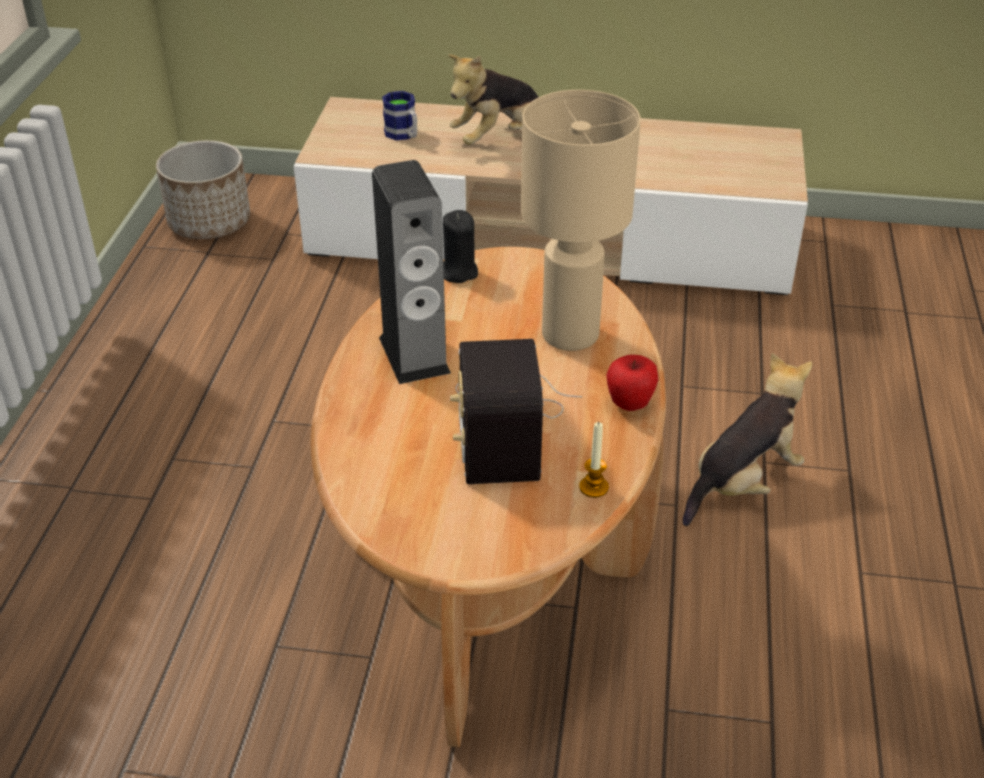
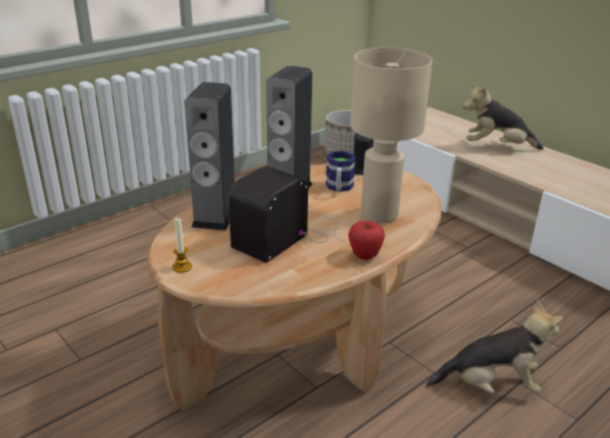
camera: 40 degrees right, 10 degrees down
(377, 449) = (215, 216): none -> speaker
(404, 135) = (445, 130): mug -> mug (339, 188)
(593, 487) = (288, 279): candle -> candle (182, 267)

